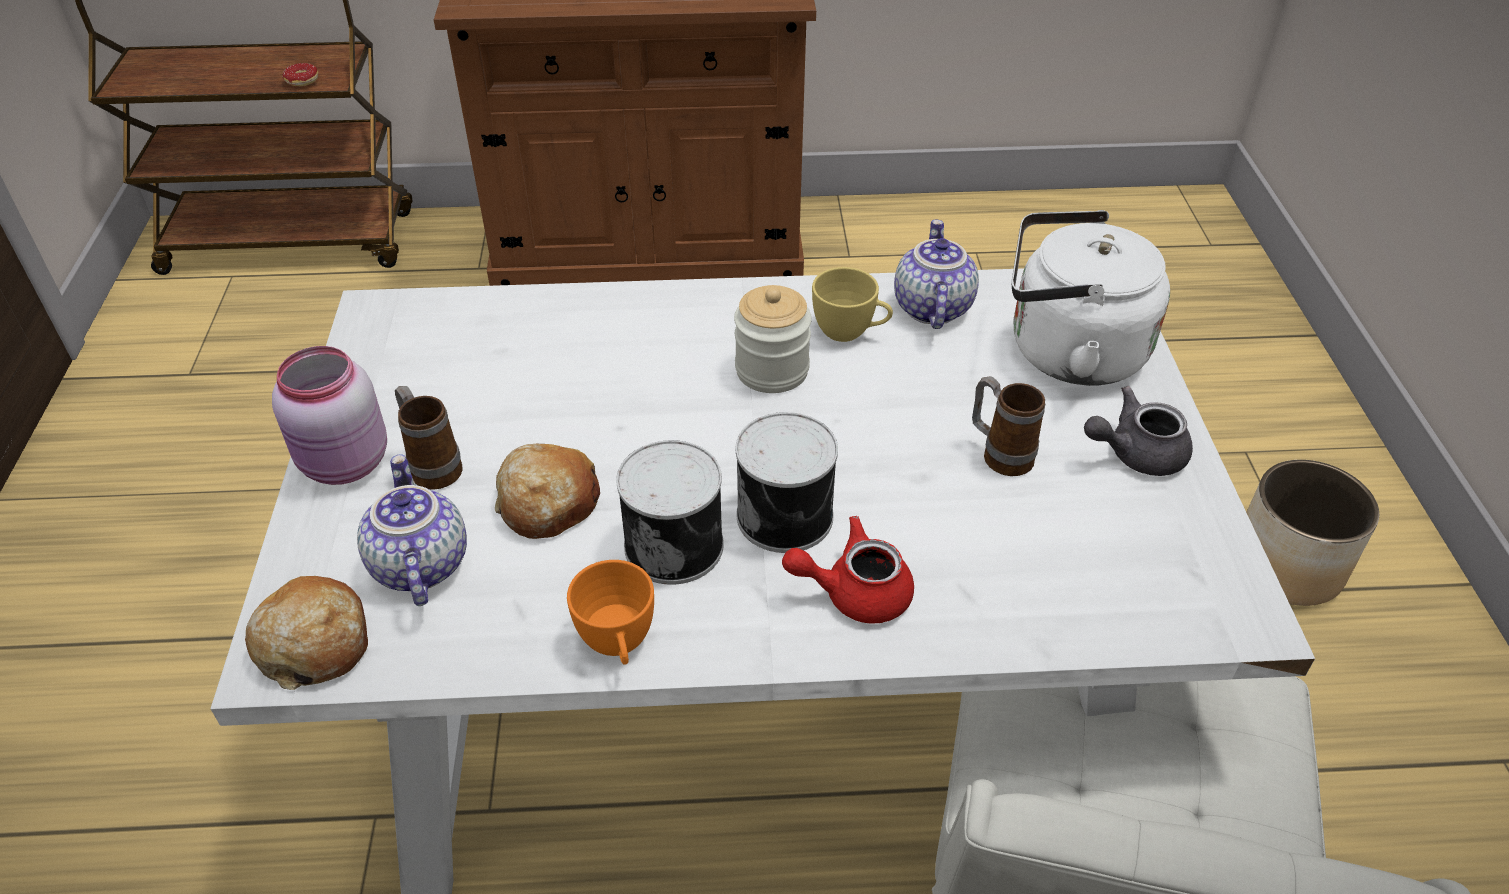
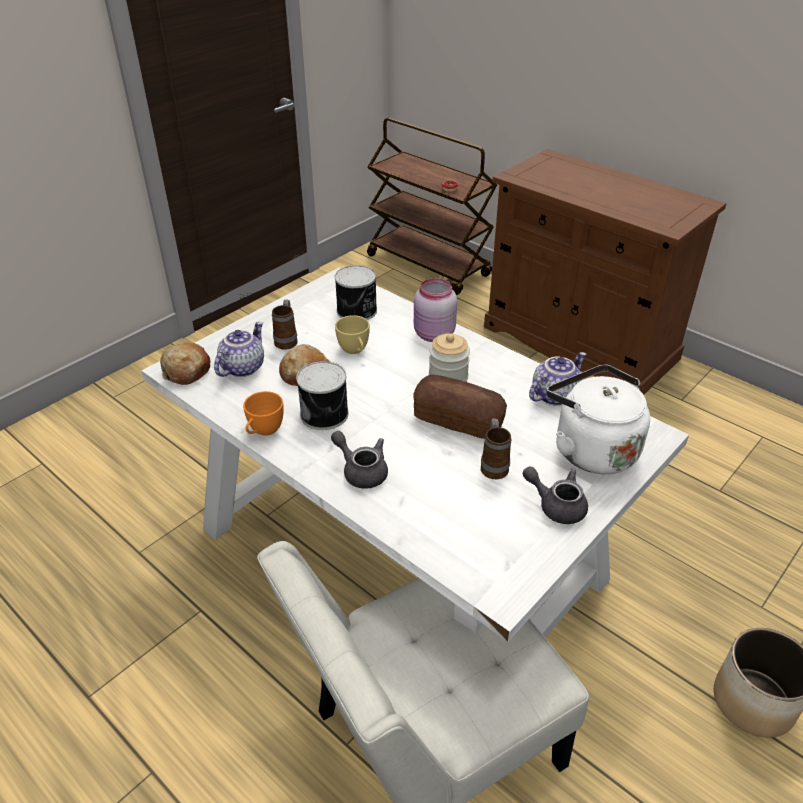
camera: 45 degrees right, 5 degrees down
(345, 464) = (263, 324): pink jar -> pink jar (433, 335)
(787, 516) = (377, 431): can -> can (357, 311)
(850, 332) = (502, 384): yellow cup -> yellow cup (355, 351)
(854, 592) = (361, 471): red teapot -> grey teapot
(869, 421) = (458, 420): none -> bread

